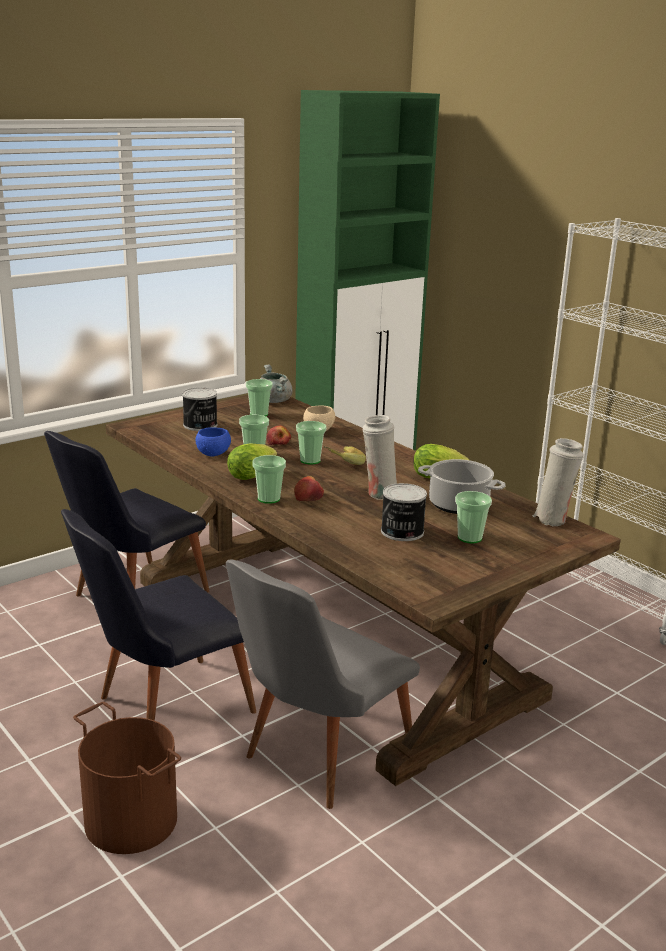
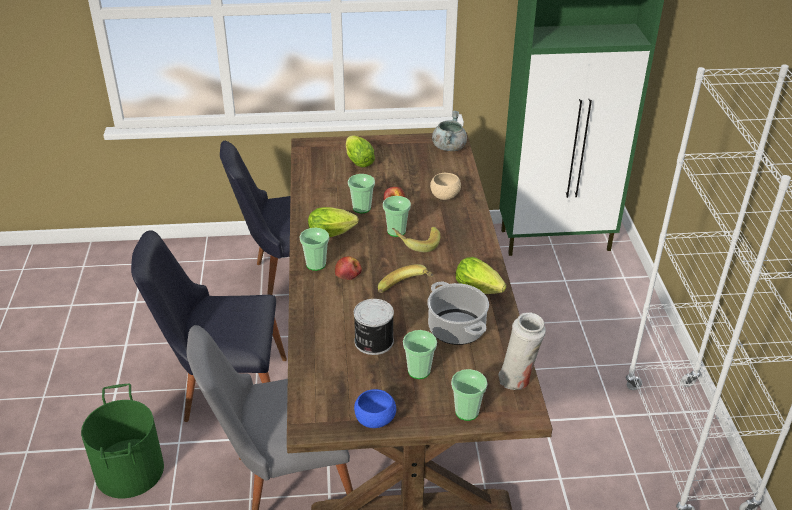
camera: 35 degrees right, 15 degrees up
(132, 819) = (130, 470): brown bucket -> green bucket
(200, 425) = (357, 160): can -> lettuce
(213, 454) = (331, 198): blue bowl -> blue bowl (375, 420)
(259, 414) = (418, 160): cup -> cup (467, 412)
(379, 493) = (406, 290): white vase -> banana

